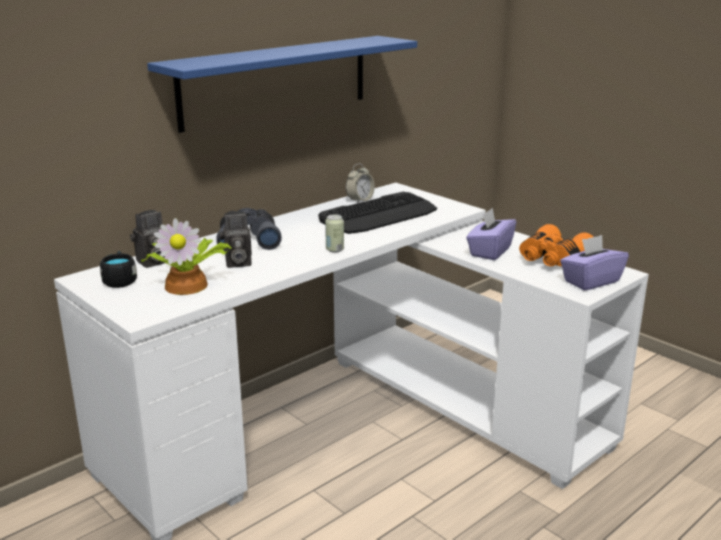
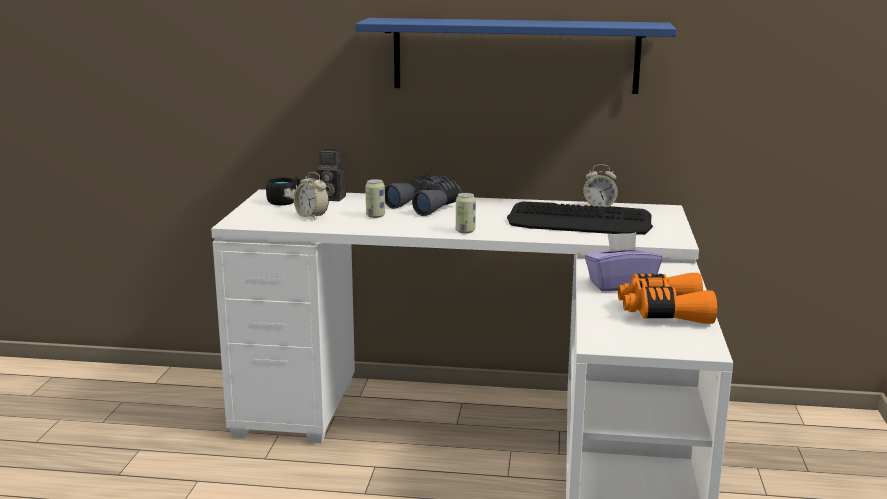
camera: 50 degrees right, 5 degrees down
(188, 284) = (312, 216): potted plant -> alarm clock
(236, 263) = (375, 216): camera -> can
(591, 281) = (642, 340): purple tissue box -> none

